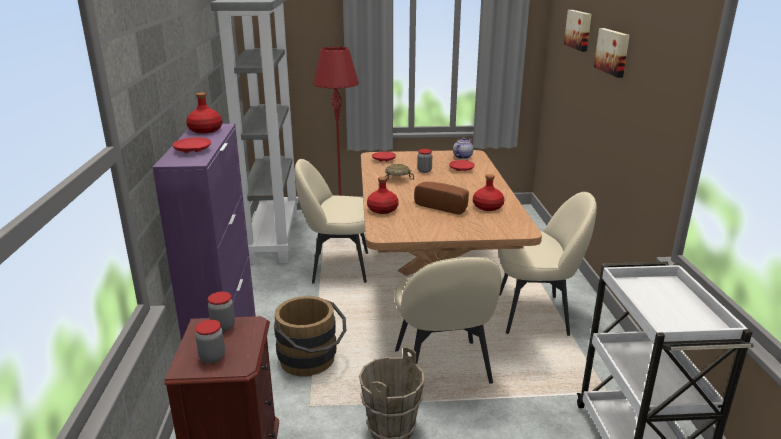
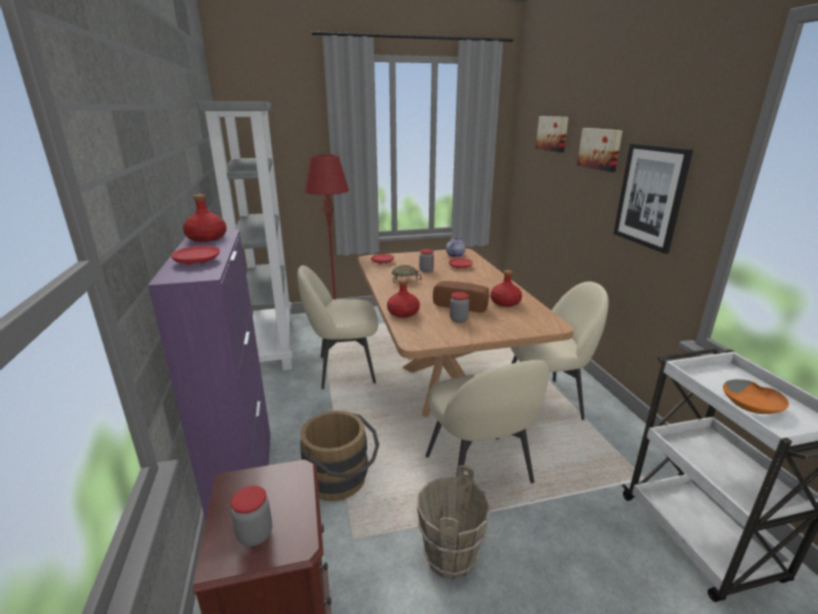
camera: 10 degrees left, 0 degrees up
(223, 326) = (260, 481): jar -> jar (458, 319)
(646, 106) = (650, 196): none -> picture
(664, 310) = (752, 405): none -> orange bowl

